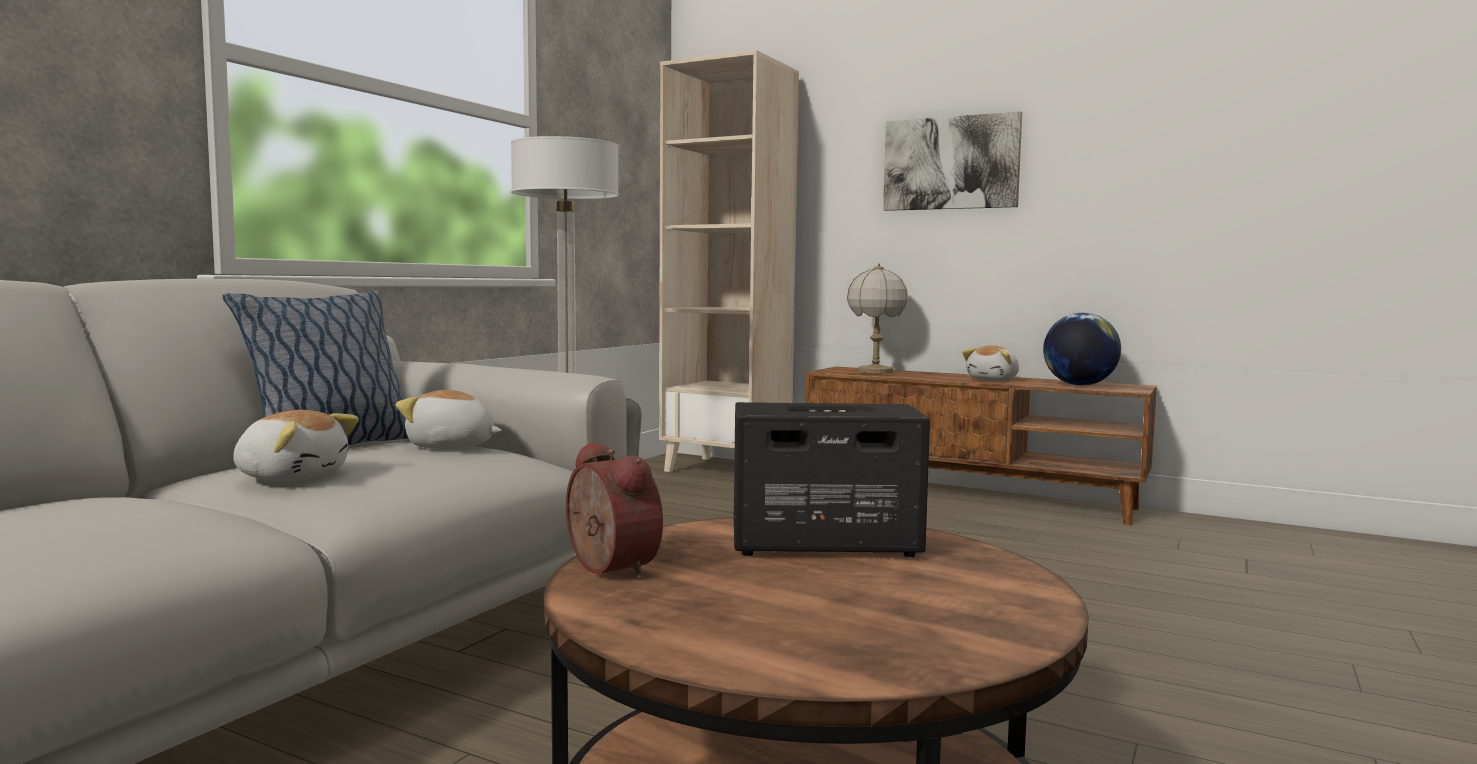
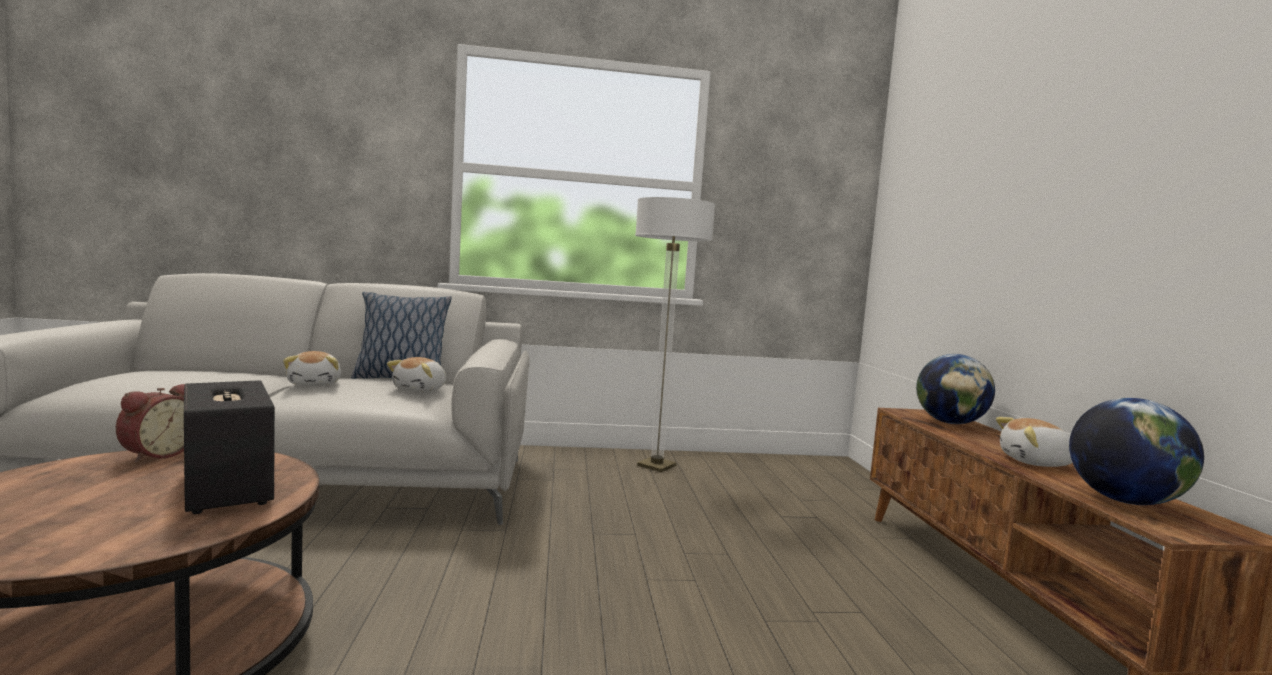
camera: 55 degrees right, 0 degrees up
(451, 446) = (421, 390): plush toy -> plush toy turned 135 degrees counterclockwise
(727, 469) = (845, 482): beige bookcase -> none
(876, 371) = (950, 423): table lamp -> globe
(951, 163) = (1067, 194): picture -> none

